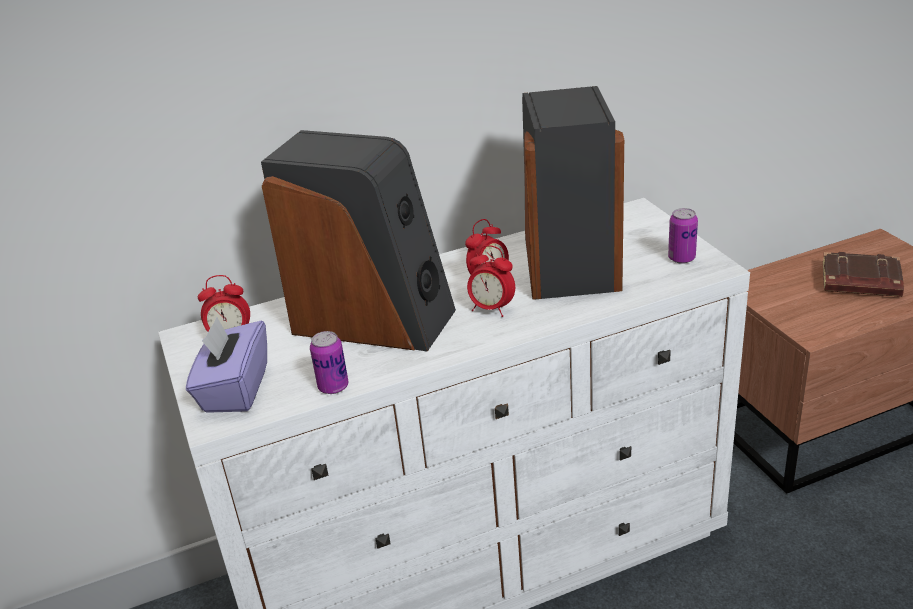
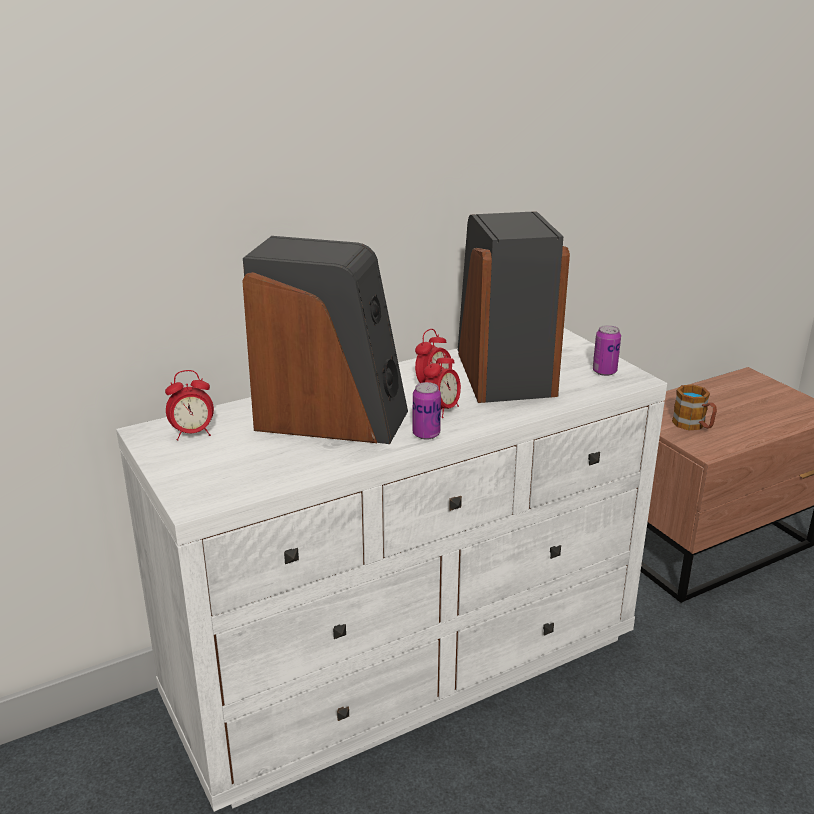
camera: 10 degrees left, 5 degrees down
(235, 389) = (208, 476): purple tissue box -> none
(333, 387) = (306, 473): can -> can (426, 434)
(492, 309) = (442, 410): alarm clock -> alarm clock turned 75 degrees counterclockwise
(802, 303) = (693, 425): none -> mug
(859, 281) = (739, 408): brown book -> none

